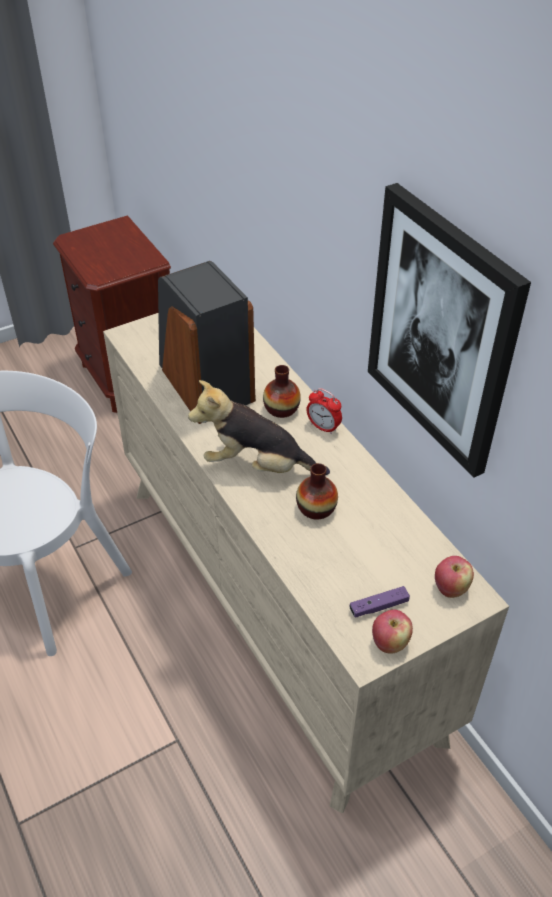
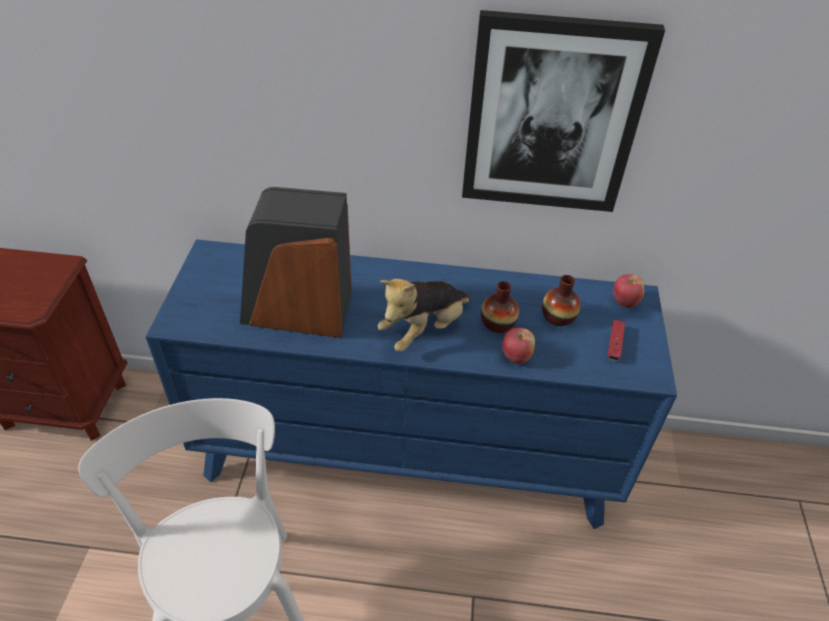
camera: 55 degrees left, 0 degrees up
(277, 605) = (408, 453): beige dresser -> blue dresser
(281, 409) = (376, 283): vase -> vase (558, 317)
(323, 427) = (420, 273): alarm clock -> none
(378, 606) = (614, 344): purple game controller -> red game controller
(390, 643) = (650, 357): apple -> apple (516, 357)

